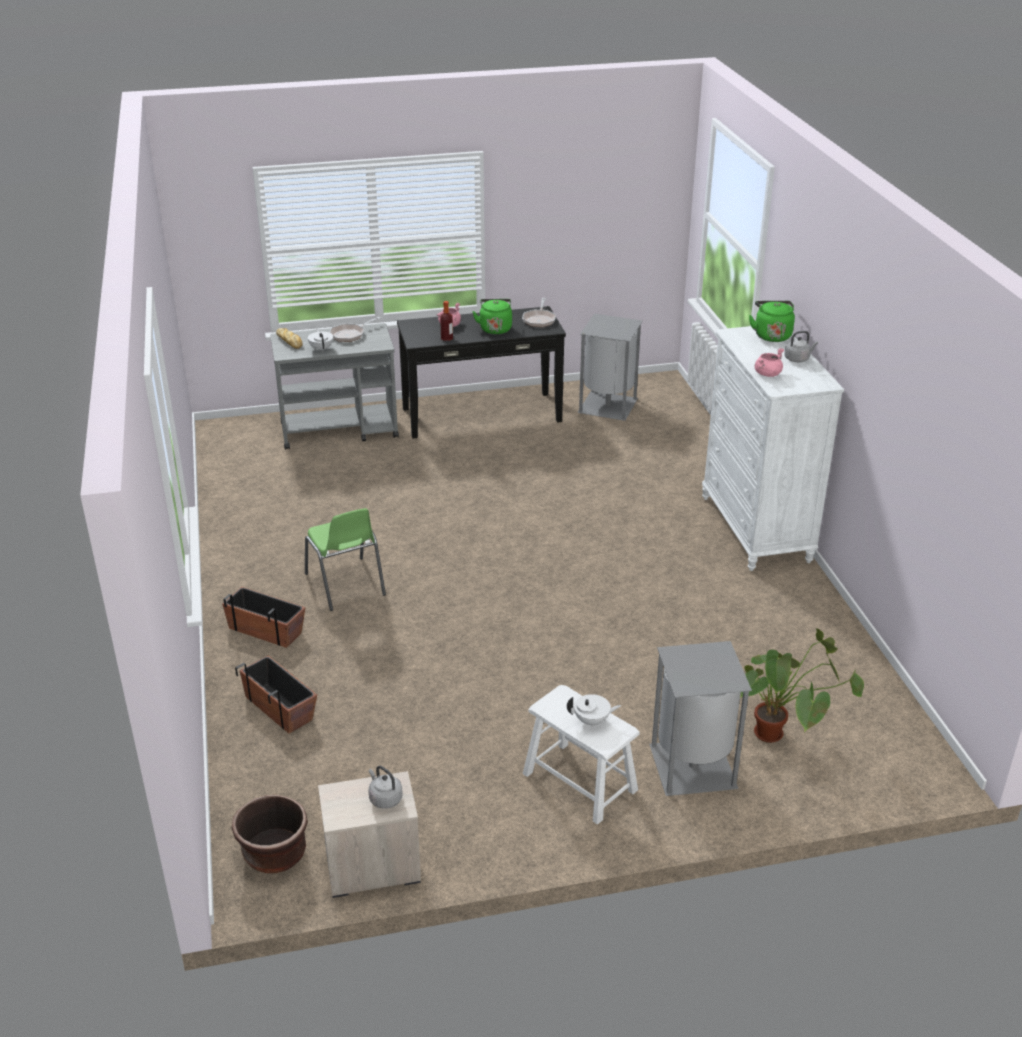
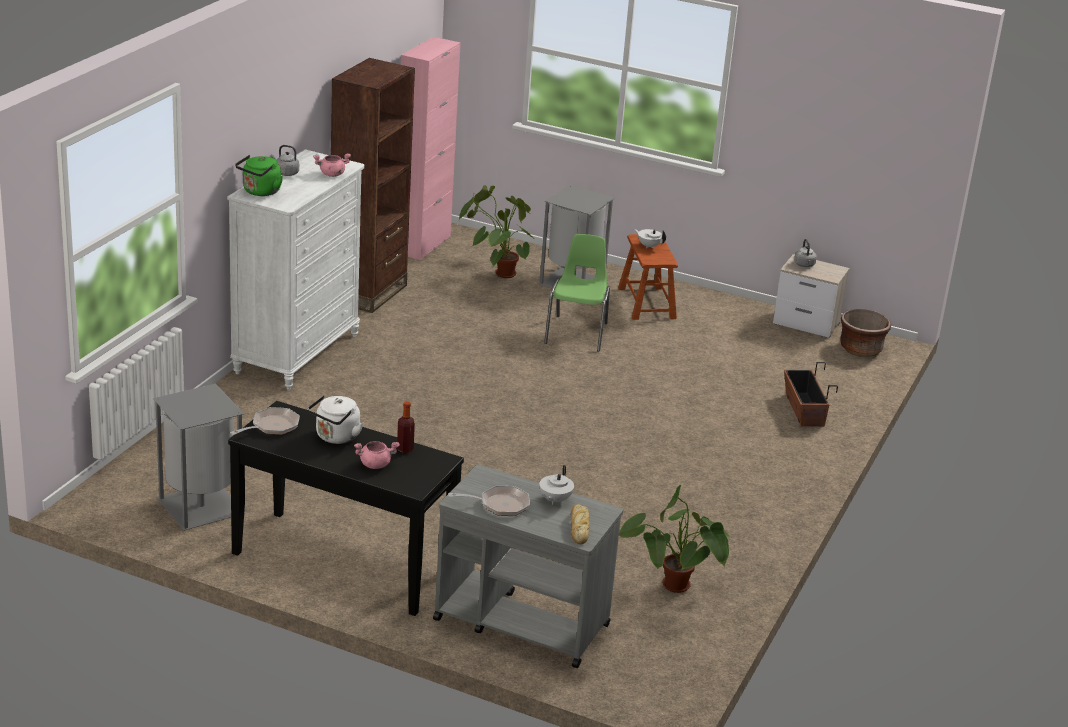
camera: 145 degrees left, 5 degrees down
(258, 485) = (676, 594): none -> potted plant
(266, 630) = (775, 460): planter -> none
(345, 585) = (679, 463): green chair -> green chair (577, 333)
(495, 328) = (336, 437): green kettle -> white kettle
(580, 782) = (646, 303): white stool -> brown stool
(827, 624) = (368, 293): none -> brown bookcase
(908, 727) = (422, 245): none -> pink cabinet

